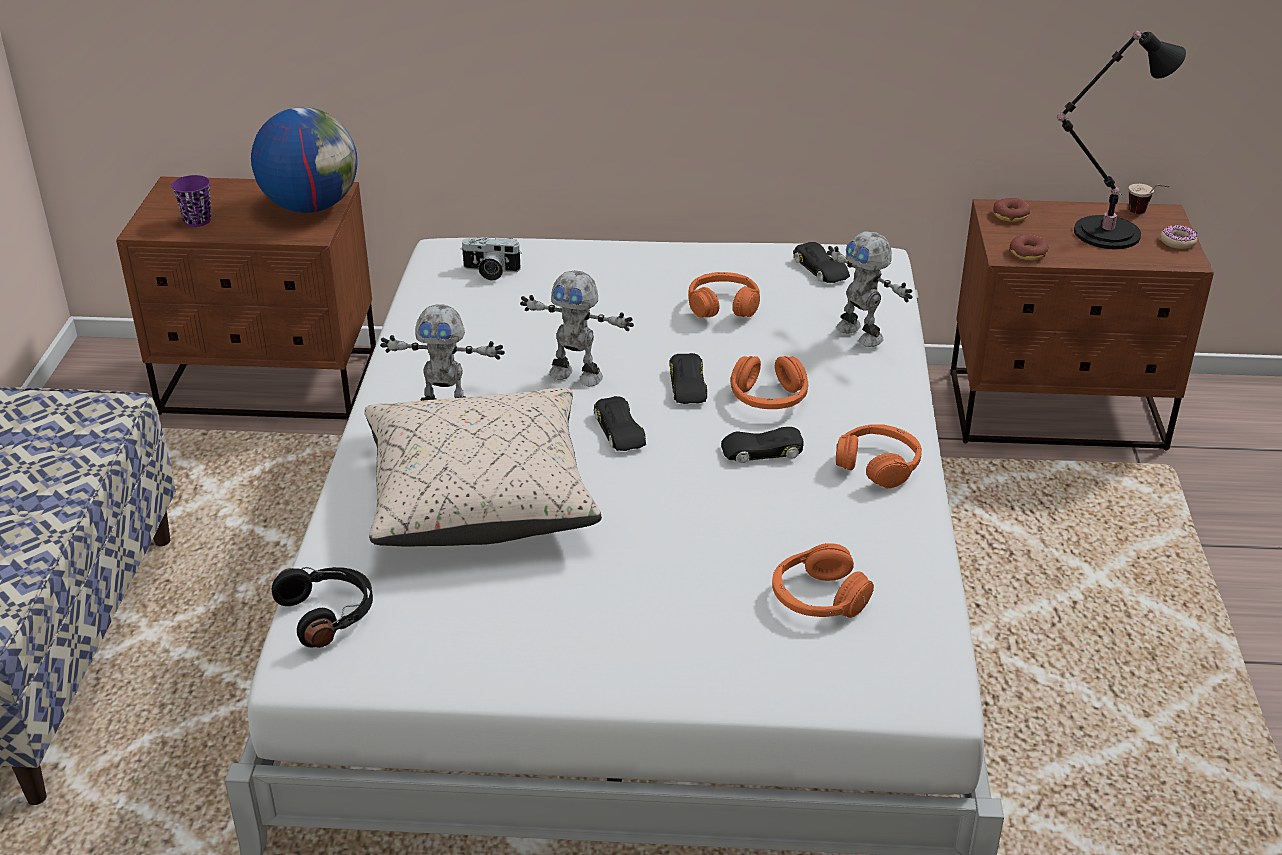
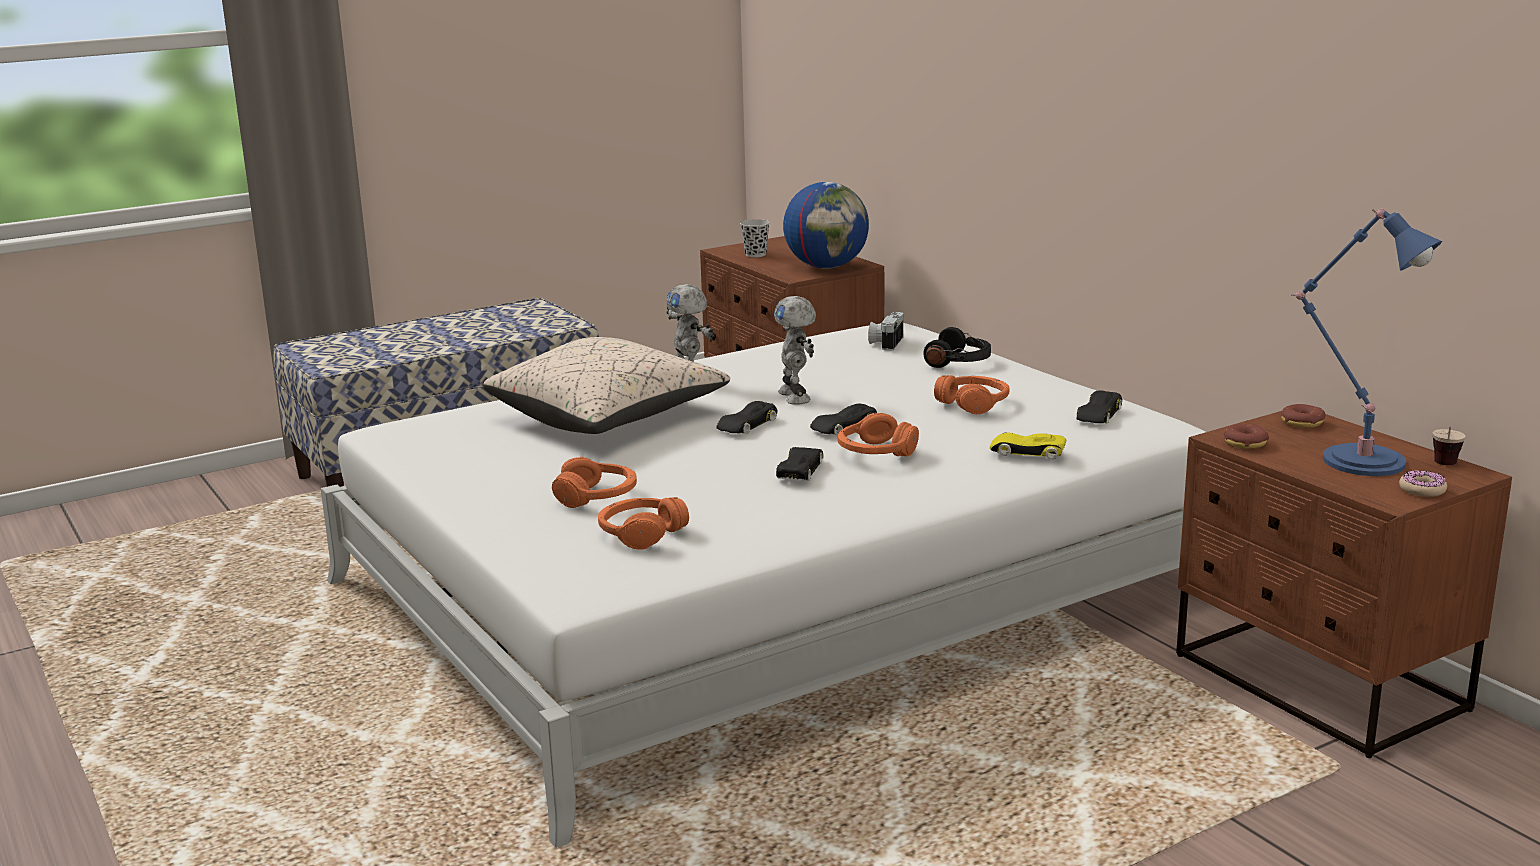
camera: 55 degrees right, 15 degrees down
(197, 221) = (755, 254): purple cup -> black cup
(329, 614) = (436, 422): black headphones -> black headphones (960, 362)
(490, 272) = (886, 343): camera -> camera turned 45 degrees clockwise
(761, 451) = (800, 469): black toy car -> black toy car turned 60 degrees clockwise
(861, 334) = (1027, 452): toy robot -> yellow toy car
(878, 465) = (852, 509): orange headphones -> orange headphones (597, 497)
(1101, 233) = (1357, 459): black table lamp -> blue table lamp

